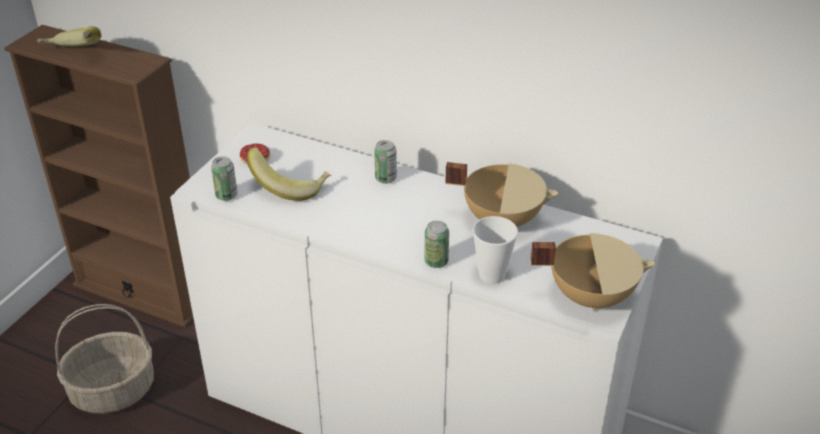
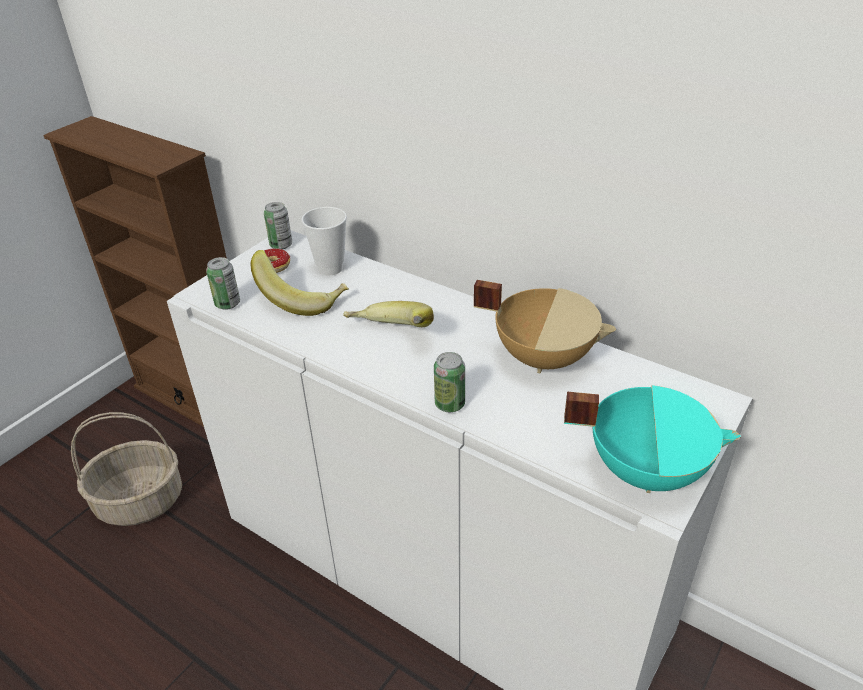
camera: 10 degrees right, 0 degrees up
(72, 55) = (105, 144): banana -> banana (389, 337)
(386, 178) = (414, 297): can -> can (281, 245)
(492, 275) = (517, 428): cup -> cup (330, 268)
(590, 295) = (645, 469): beige cooking pot -> turquoise cooking pot

